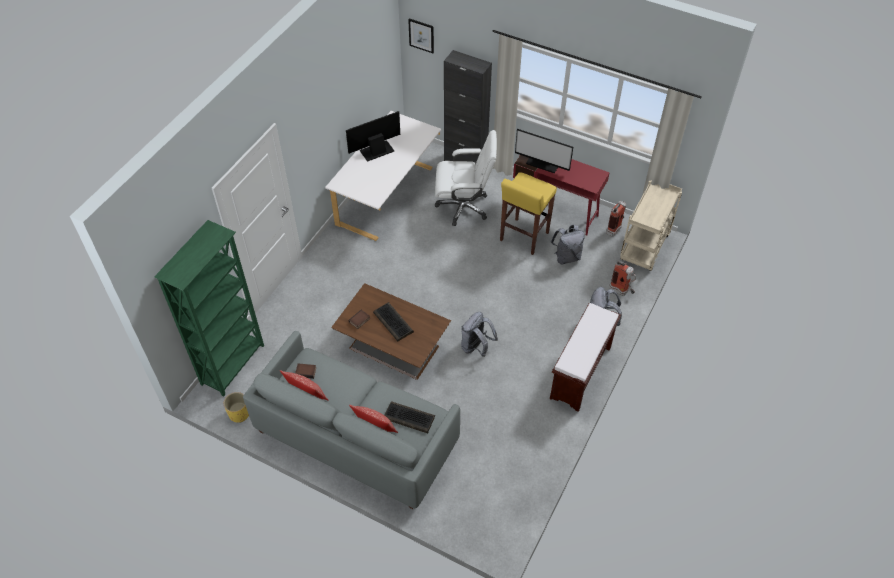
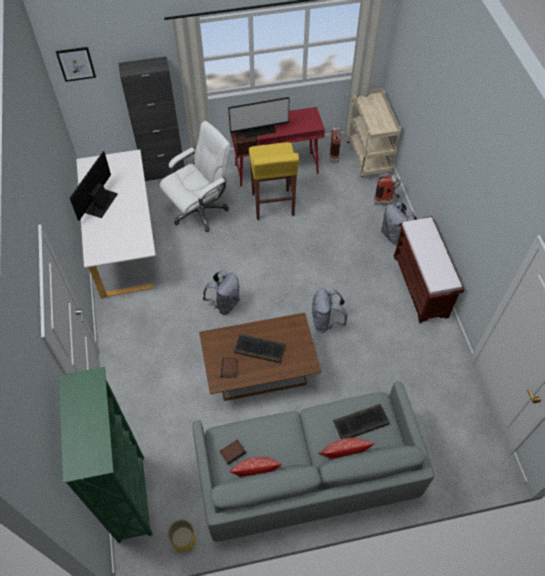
camera: 40 degrees left, 5 degrees up
(566, 257) = (320, 200): grey backpack -> grey backpack (225, 303)

